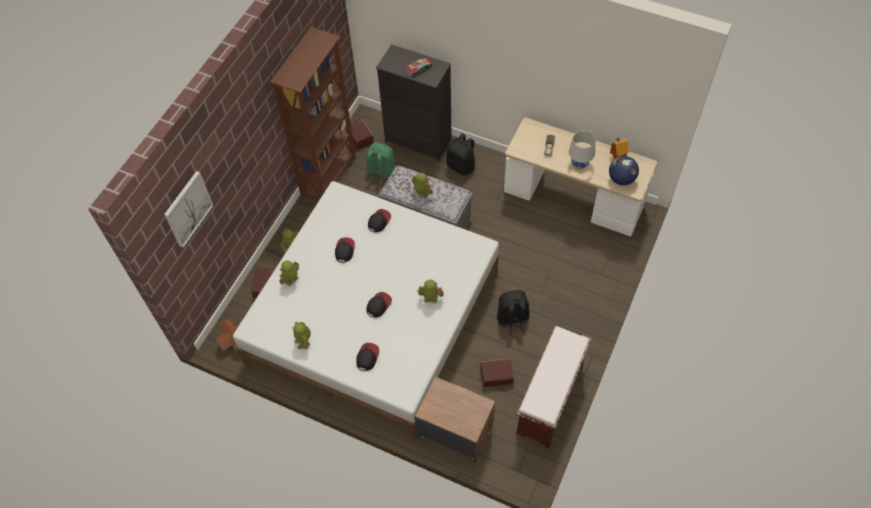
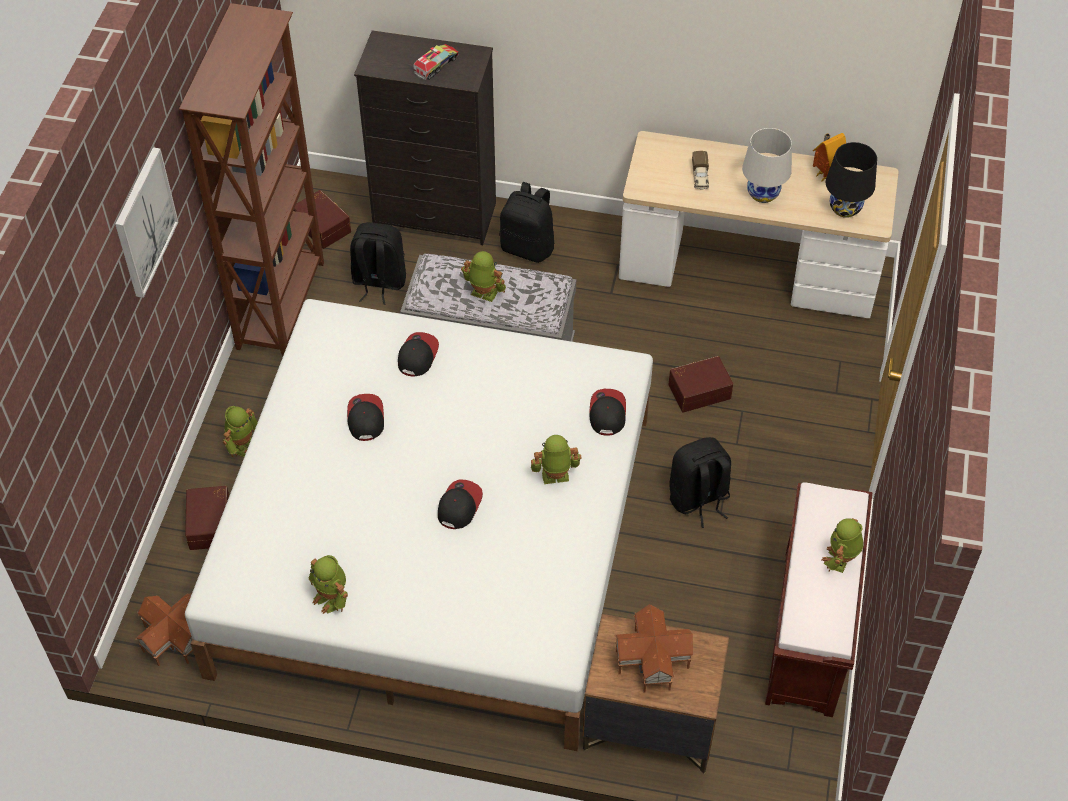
camera: 15 degrees left, 5 degrees down
(187, 209) = (72, 364): picture -> picture (144, 222)
(291, 280) = (276, 490): toy robot -> toy robot (840, 560)
(367, 357) = (464, 603): cap -> cap (607, 413)
(380, 172) = (378, 282): green backpack -> black backpack
(452, 405) = (651, 660): none -> toy house
(496, 374) = (697, 603): brown storage box -> brown storage box (698, 390)
(621, 179) = (845, 208): globe -> black table lamp

